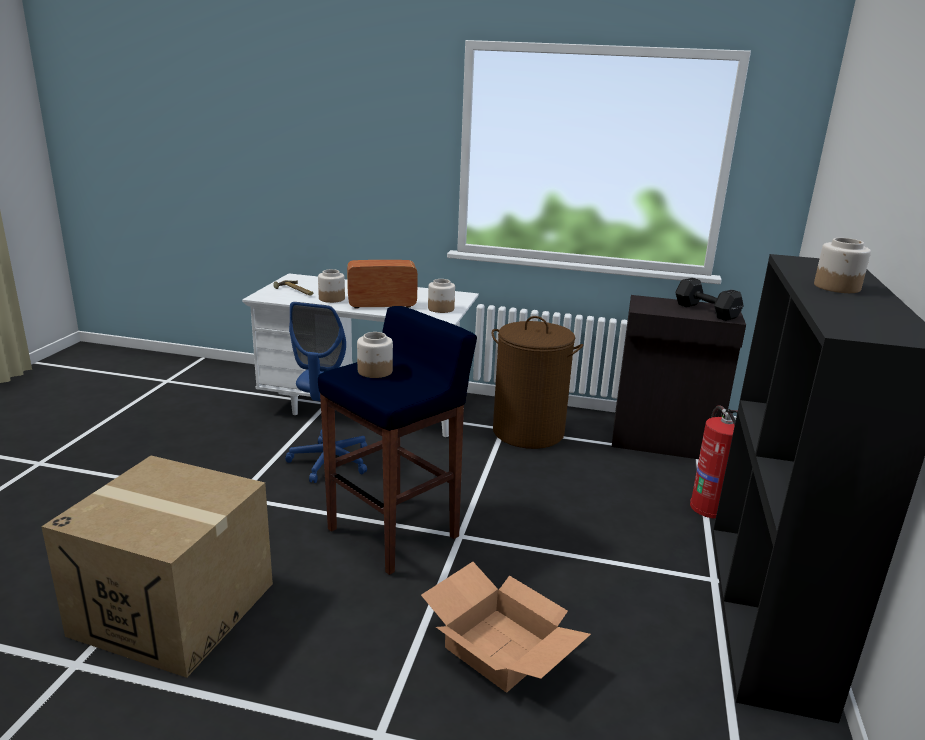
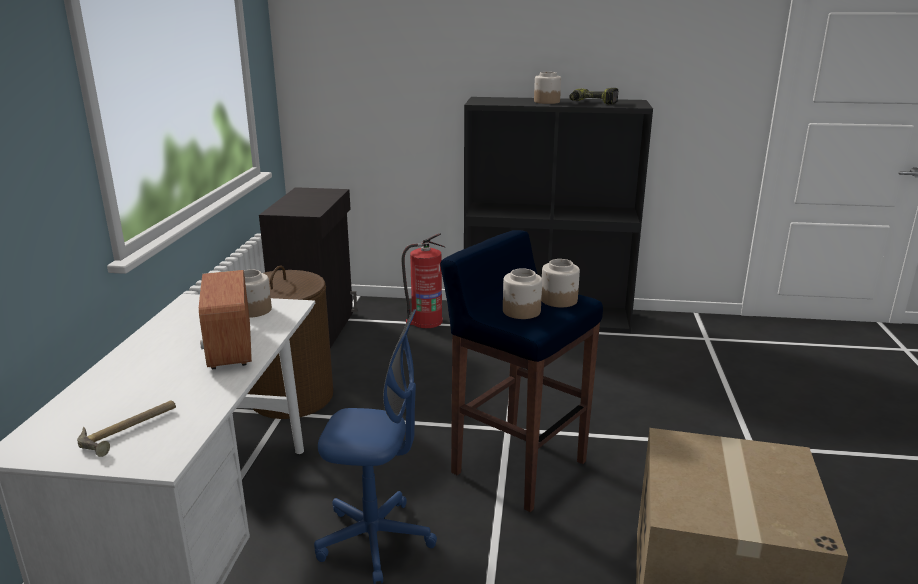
camera: 95 degrees left, 0 degrees up
(331, 299) = (190, 389): jar -> jar (559, 300)
(498, 648) = (639, 405): cardboard box -> none
(705, 311) = (313, 196): black dumbbell -> none
(848, 308) = (592, 103): none -> power drill

